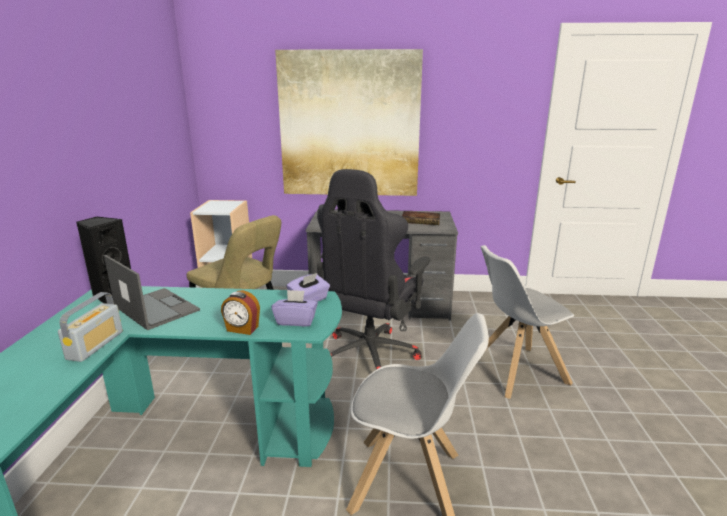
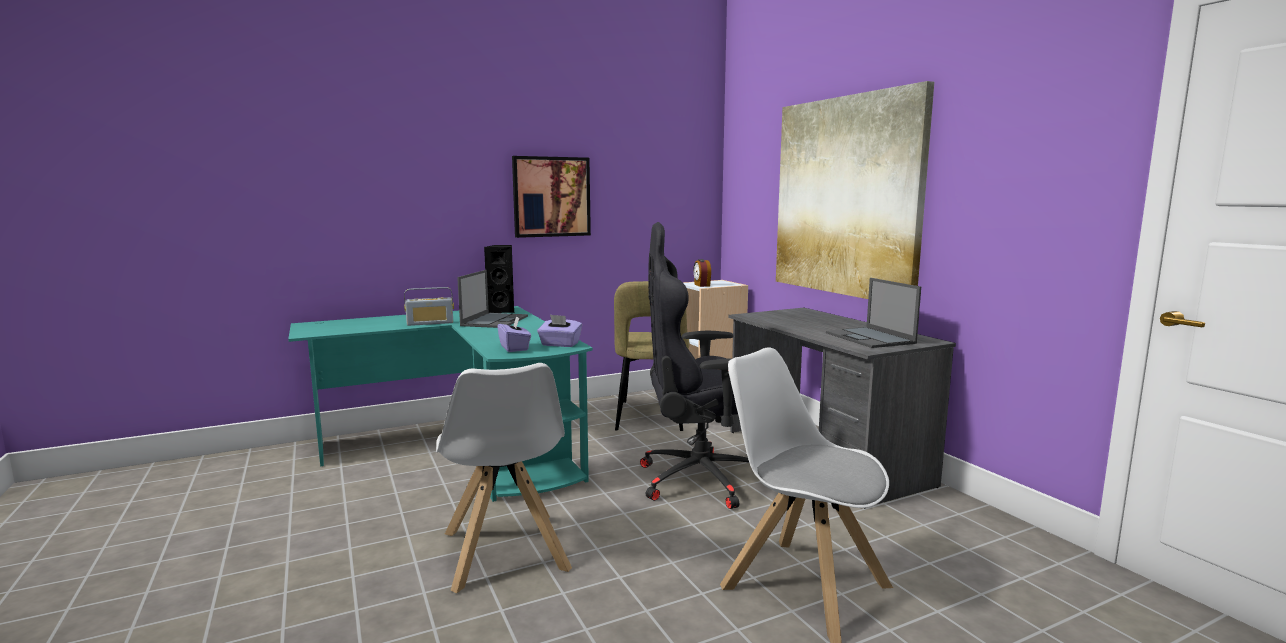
camera: 60 degrees right, 10 degrees down
(92, 148) = (551, 197): none -> picture
(242, 329) = (484, 340): alarm clock -> alarm clock (701, 285)
(421, 221) = (870, 338): book -> laptop

